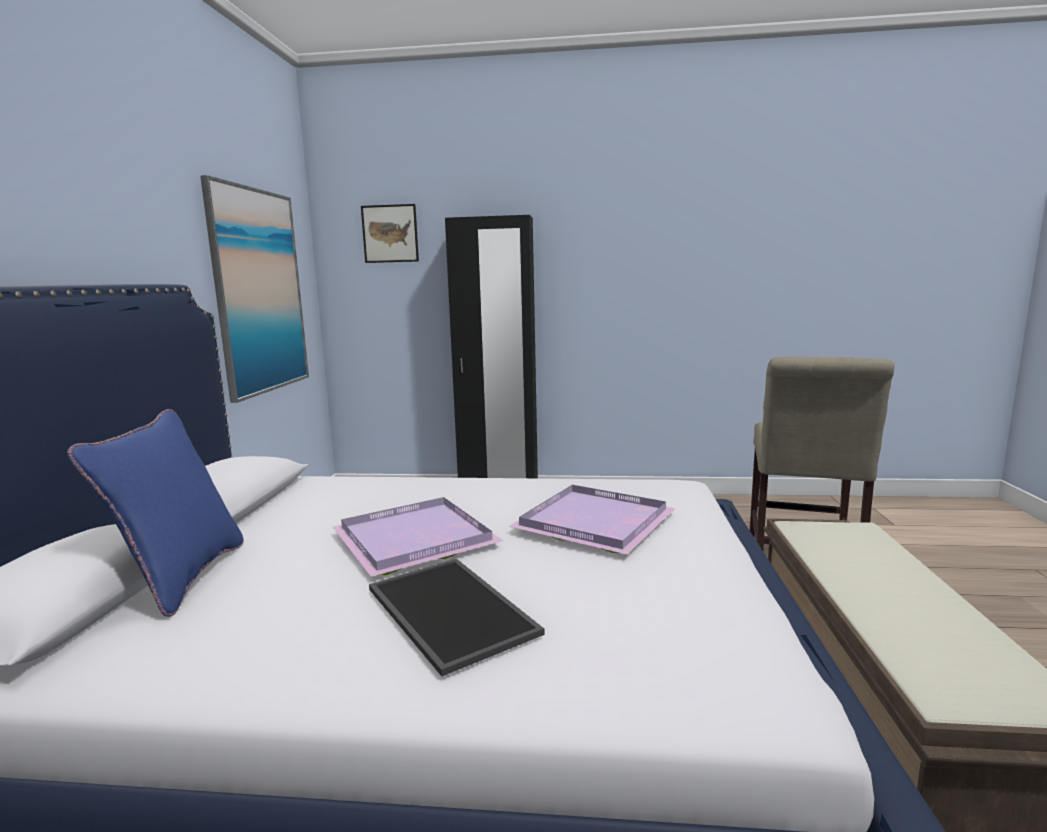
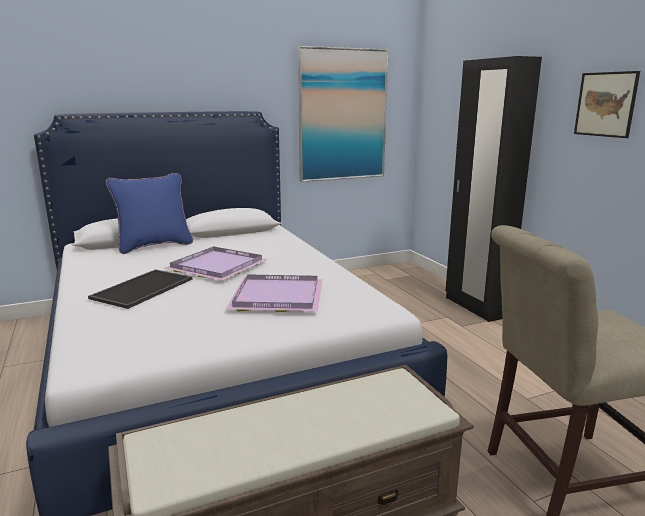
camera: 60 degrees right, 5 degrees up
(390, 233) = (455, 72): picture -> picture (605, 104)

